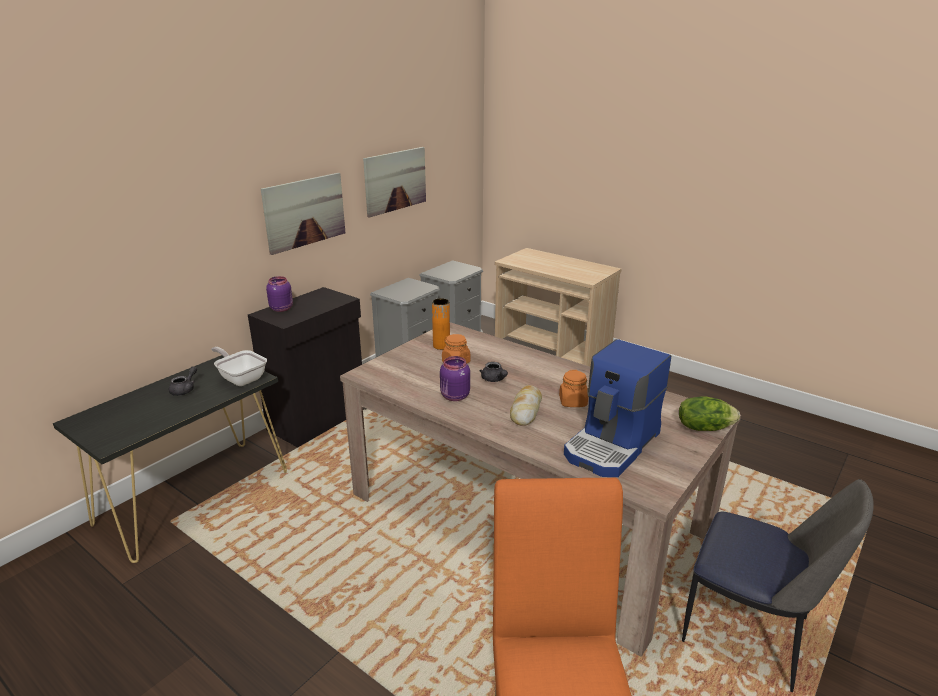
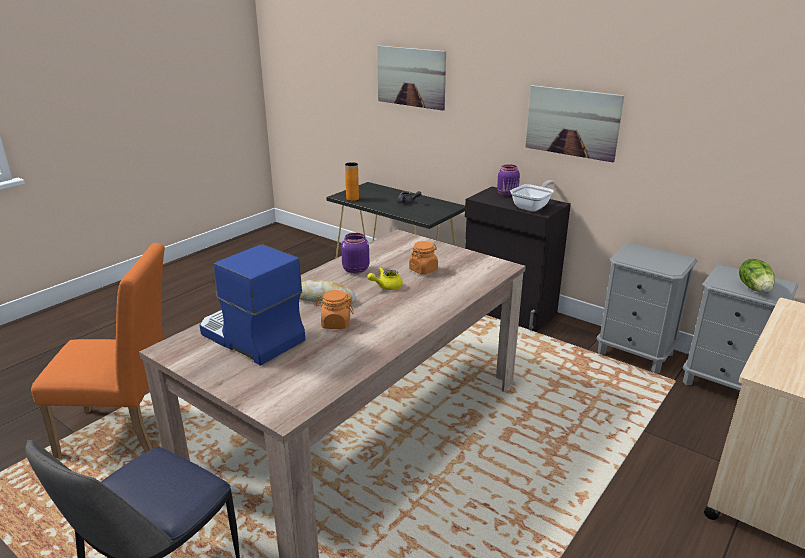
camera: 90 degrees right, 0 degrees up
(241, 378) = (426, 214): frying pan -> frying pan (533, 207)
(395, 180) = (714, 131): picture -> picture (411, 77)
(441, 346) = (460, 263): orange vase -> orange vase (352, 199)
(494, 380) = (386, 286): grey teapot -> yellow teapot
(704, 427) = (262, 398): lettuce -> lettuce (754, 288)

